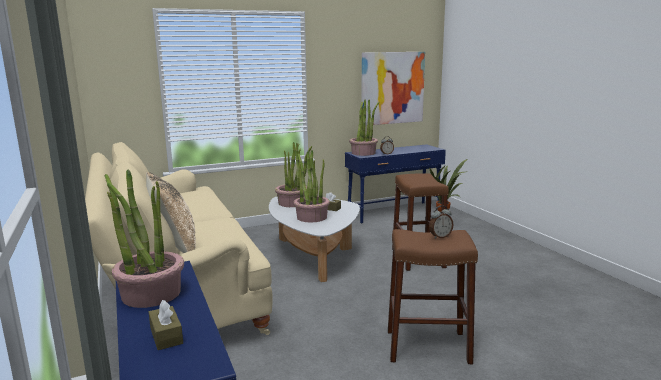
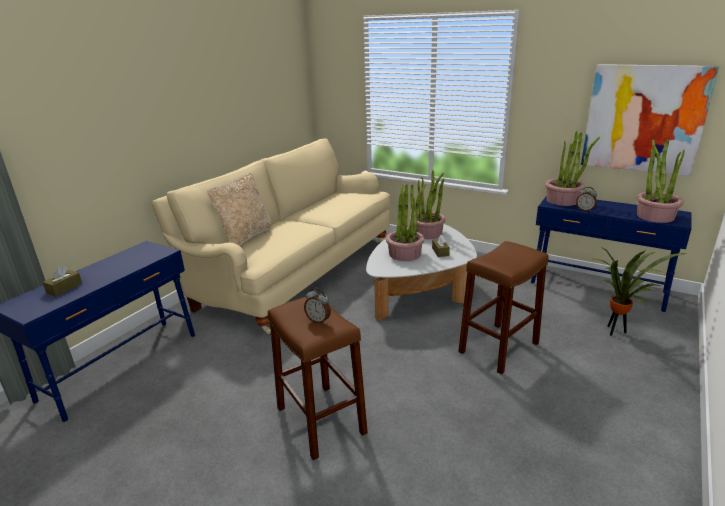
camera: 55 degrees right, 10 degrees up
(151, 293) = (119, 261): potted plant -> potted plant (655, 216)

